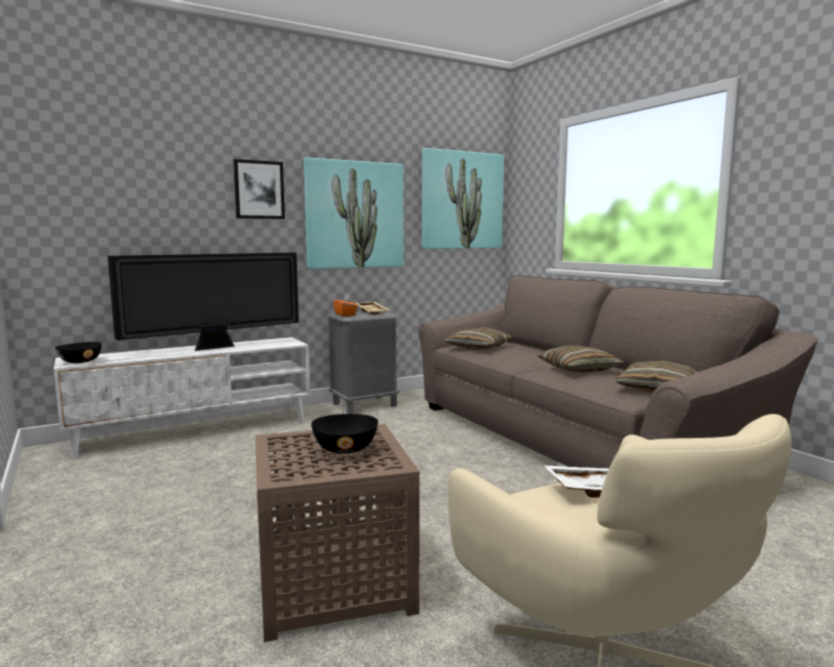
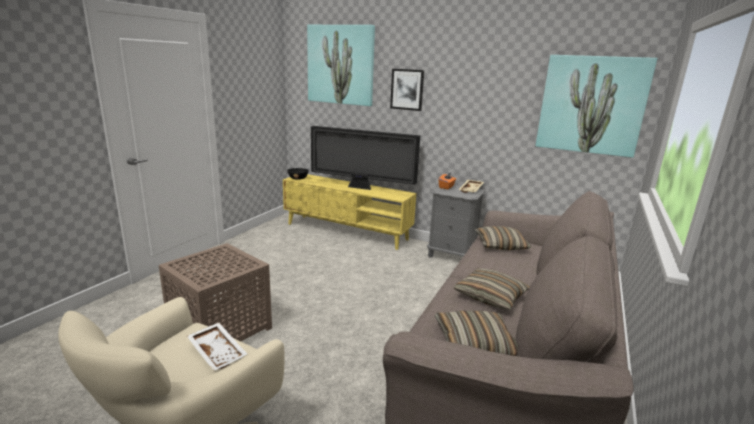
camera: 55 degrees right, 10 degrees up
(195, 430) = (347, 231): white tv stand -> yellow tv stand
(346, 449) = (220, 266): black bowl -> none
(354, 215) = (475, 111): picture -> picture (341, 65)

